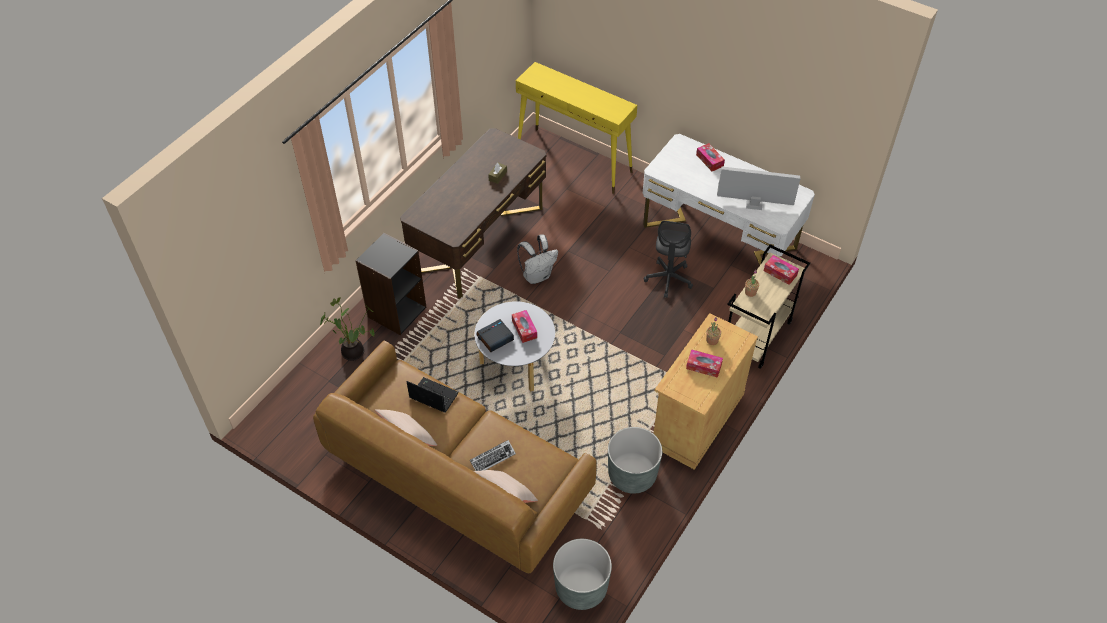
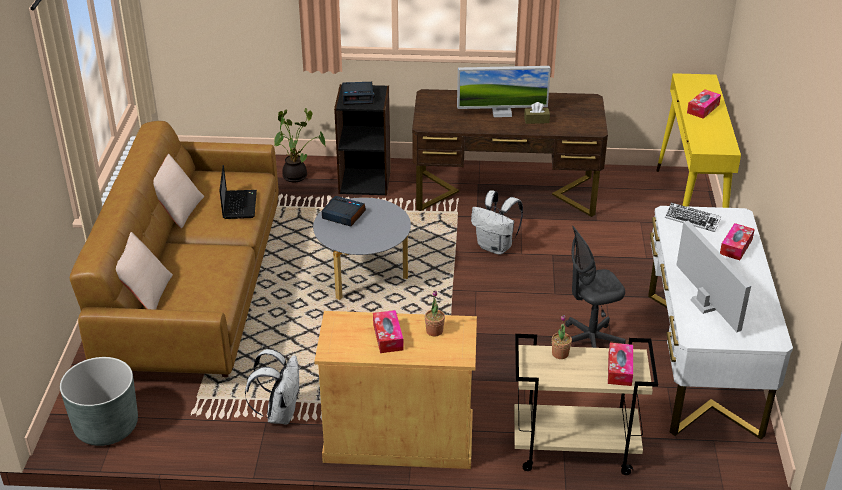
camera: 60 degrees right, 15 degrees down
(385, 257) = (358, 97): none -> alarm clock
(472, 189) = (501, 113): none -> monitor
(492, 458) = (186, 265): keyboard -> keyboard (692, 220)
(524, 329) = (371, 229): tissue box -> tissue box (703, 109)
(632, 474) = (280, 413): grey planter -> white backpack

